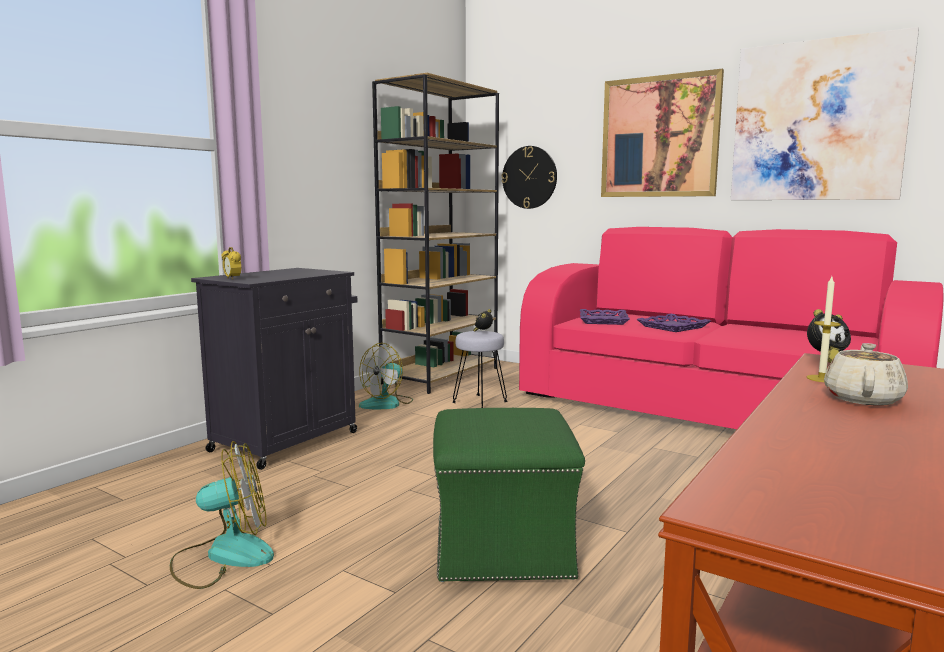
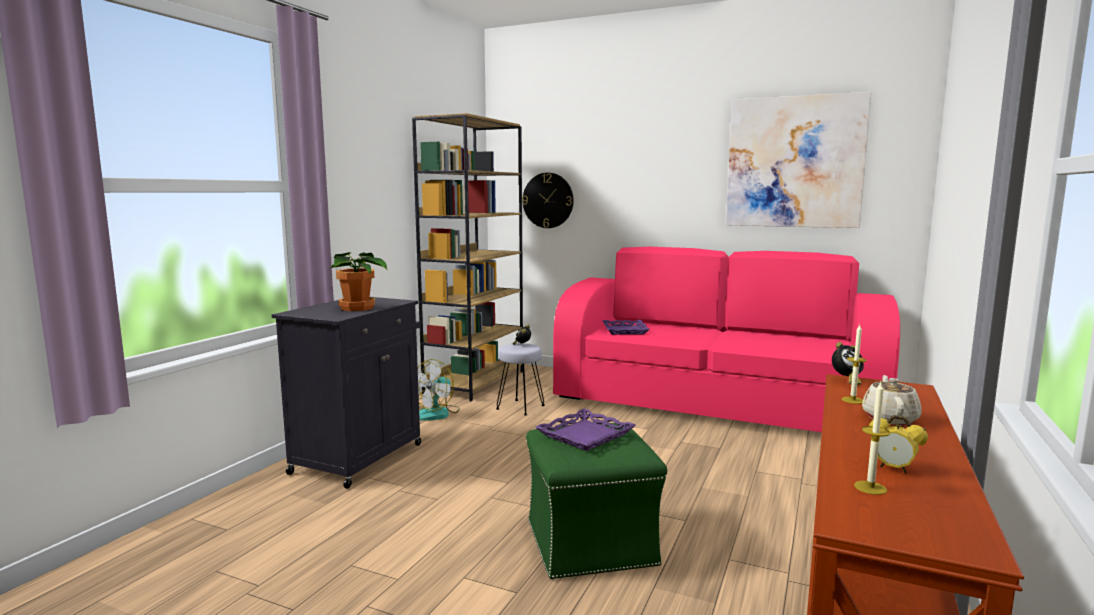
camera: 10 degrees left, 0 degrees up
(224, 556) = (351, 575): fan -> none
(232, 279) = (314, 314): alarm clock -> alarm clock (893, 468)
(283, 275) = (358, 308): none -> potted plant
(659, 137) = (664, 169): picture -> none
(673, 327) = (686, 335): purple tray -> purple tray (585, 435)
(782, 470) = (870, 488): none -> candle

